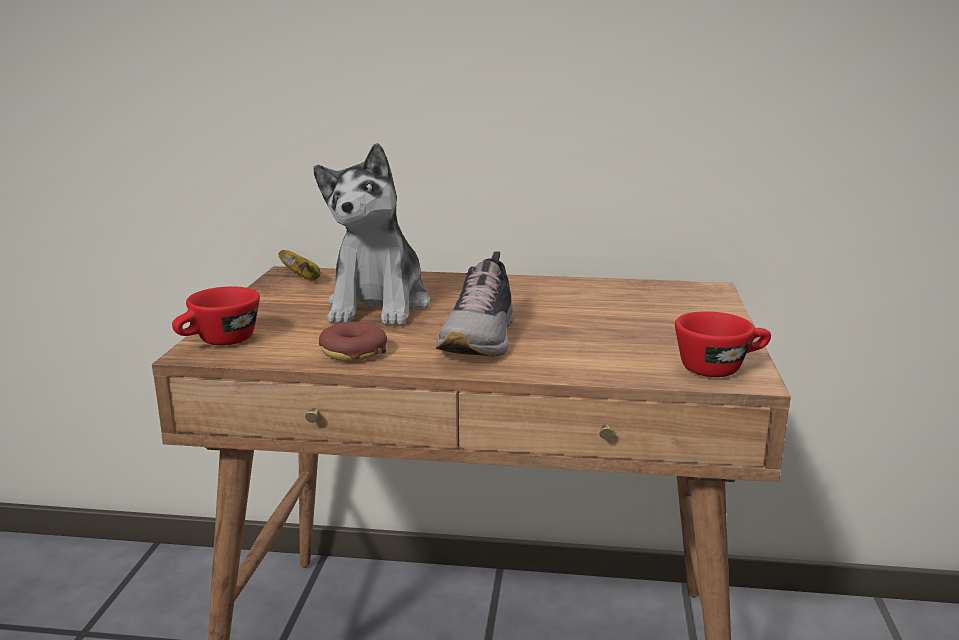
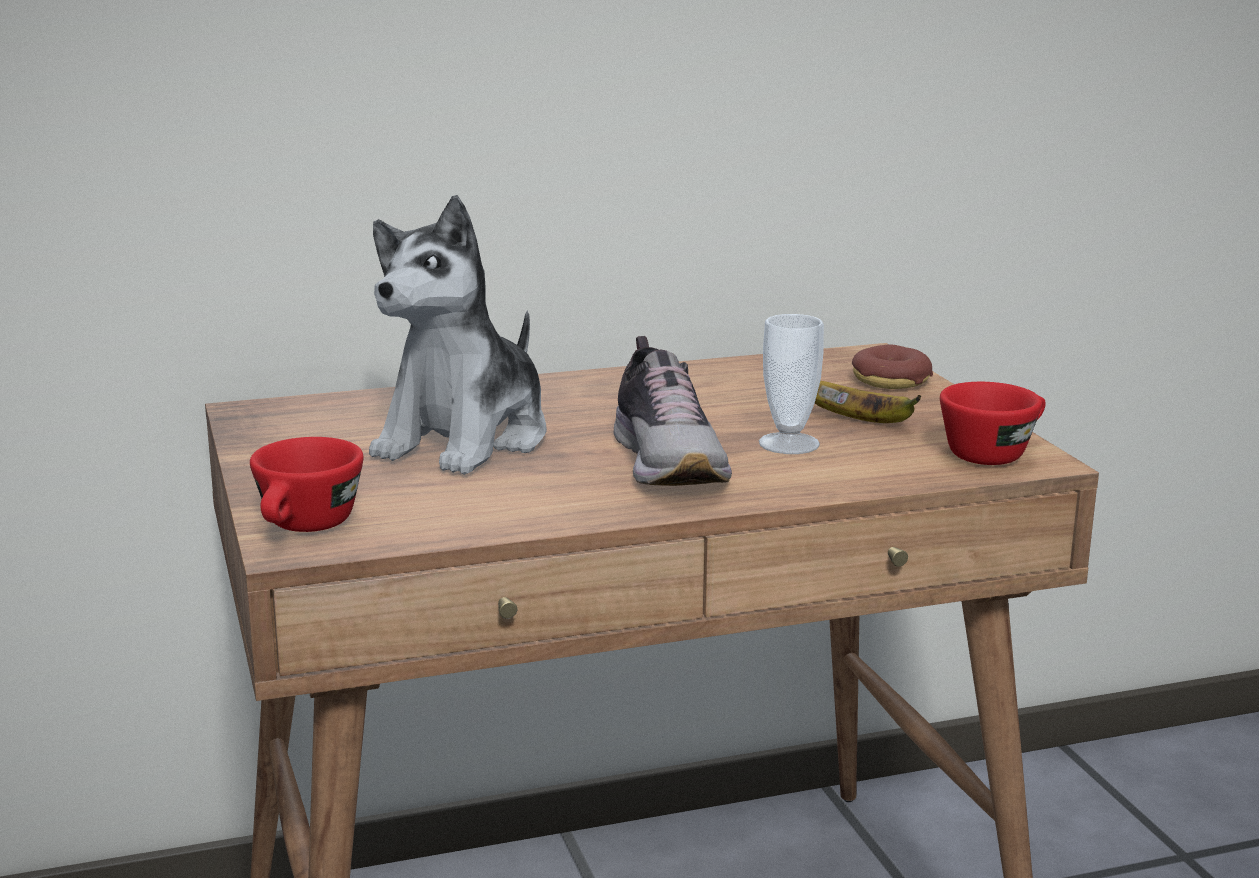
camera: 25 degrees left, 0 degrees up
(302, 278) = (286, 415): banana -> banana (861, 421)
(353, 352) = (524, 508): donut -> donut (890, 381)
(379, 306) = (466, 440): plush toy -> plush toy turned 45 degrees clockwise
(577, 338) = (789, 443): none -> cup

